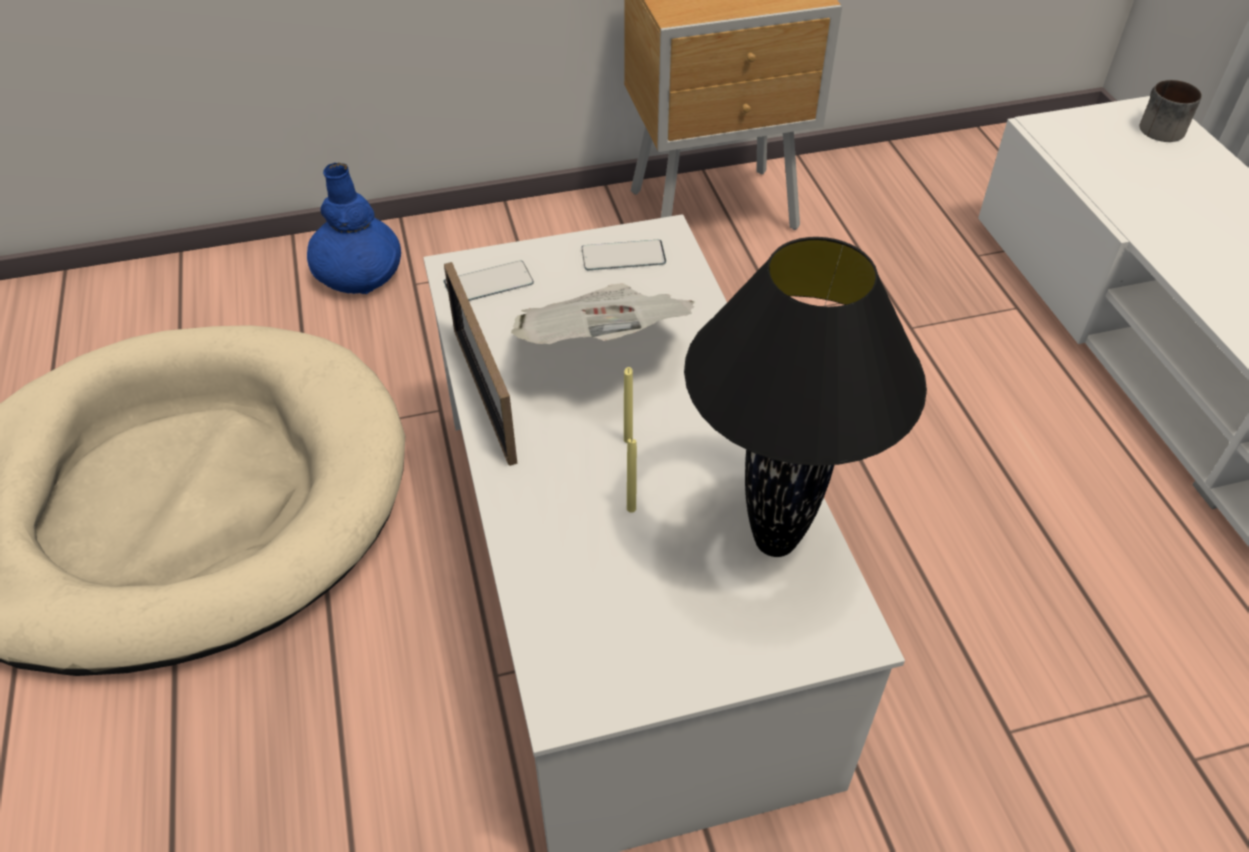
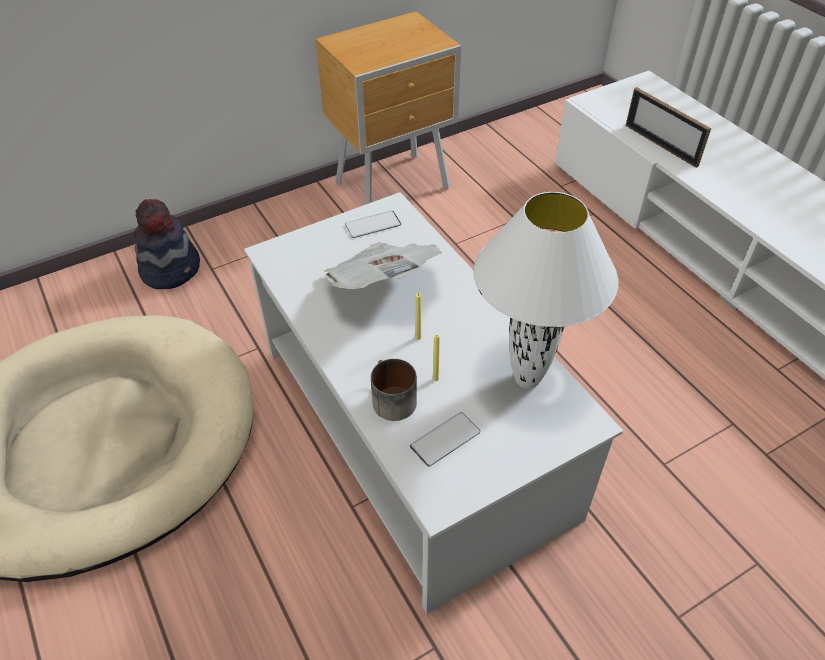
camera: 15 degrees left, 0 degrees up
(359, 273) = (171, 268): blue vase -> hat
(484, 394) = (318, 328): picture frame -> picture frame (660, 145)
(488, 283) = (293, 257): phone -> phone (445, 439)
(773, 542) = (526, 380): black table lamp -> white table lamp
(1157, 127) = (651, 91): mug -> mug (390, 399)

